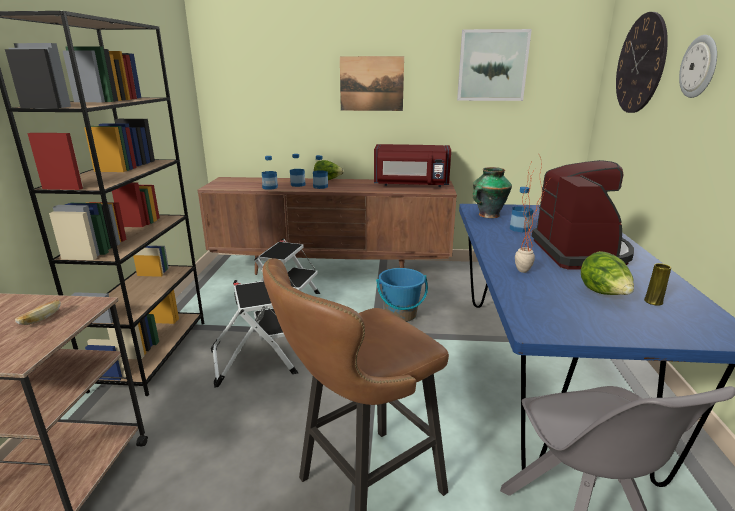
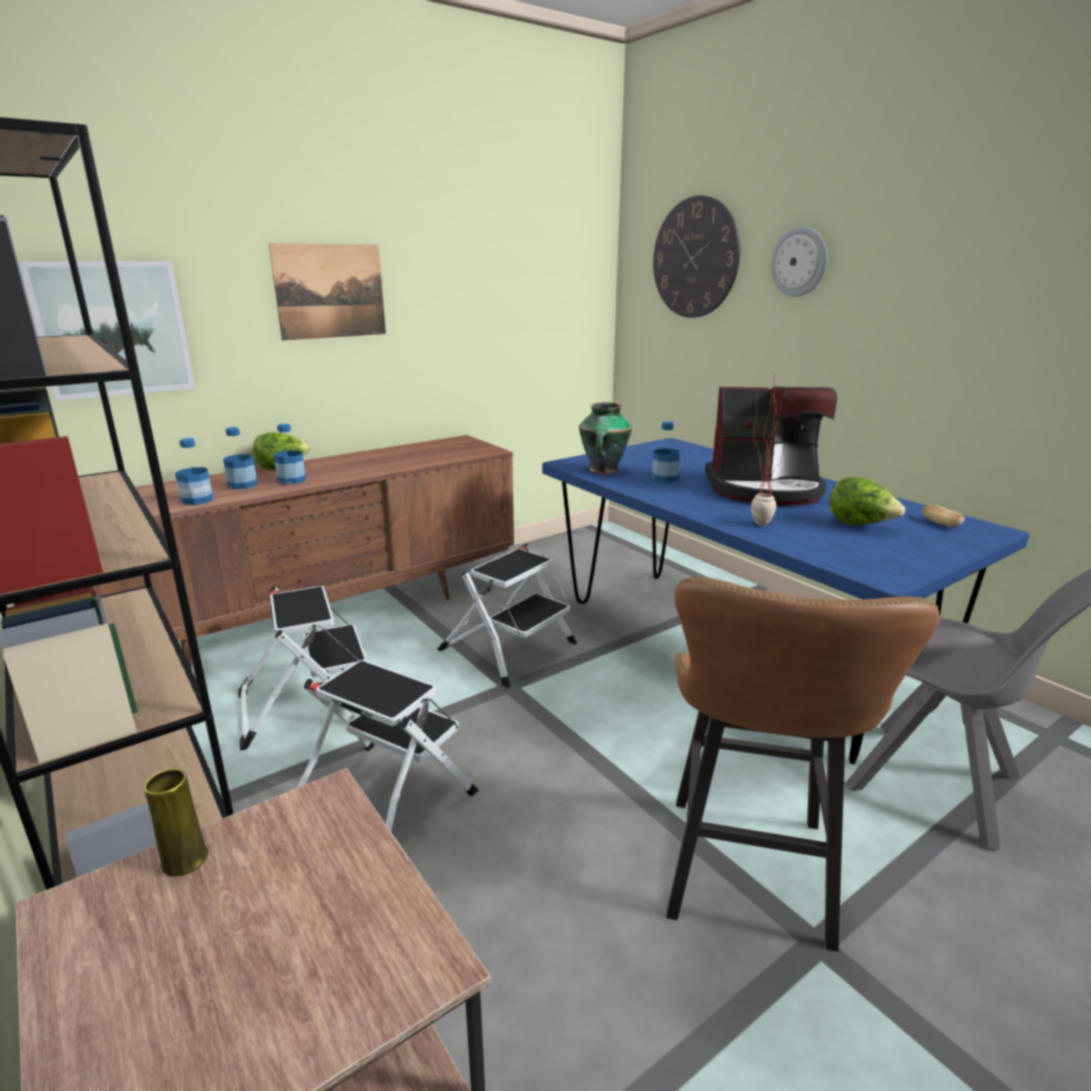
camera: 40 degrees left, 0 degrees up
(41, 319) = (283, 882): bread -> bread (940, 524)
(400, 315) = (507, 648): blue bucket -> step ladder
(411, 185) = (427, 450): red microwave -> none
(492, 65) = (500, 260): picture -> picture (113, 329)
(581, 252) = (765, 489): coffee machine -> coffee machine turned 135 degrees clockwise
(653, 301) = (900, 519): yellow vase -> yellow vase (185, 859)

